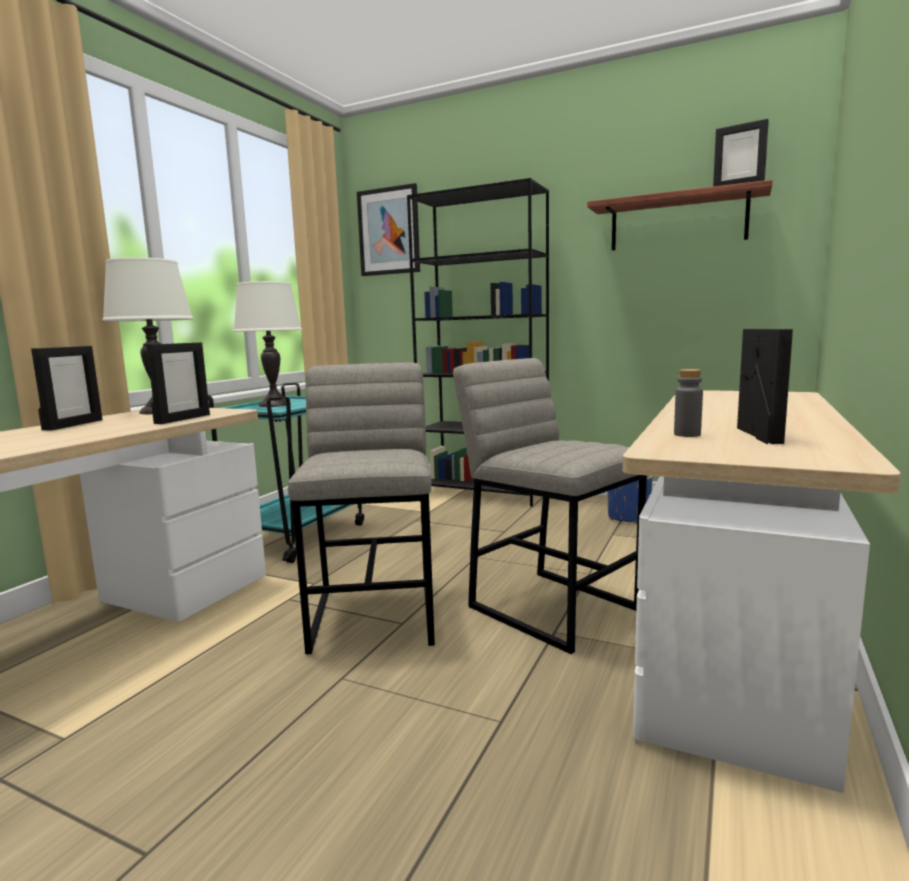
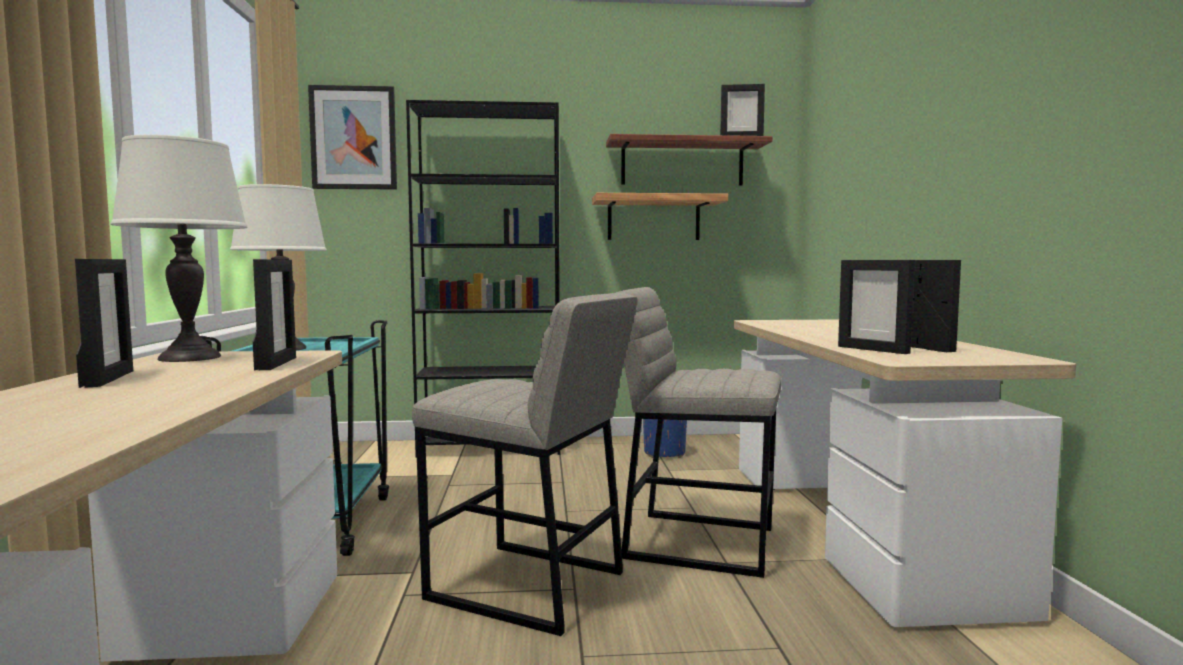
camera: 30 degrees left, 5 degrees down
(374, 613) = (531, 586): grey chair -> grey chair turned 150 degrees clockwise
(645, 283) = (653, 219): none -> shelf
(687, 434) = (873, 349): grey bottle -> picture frame

